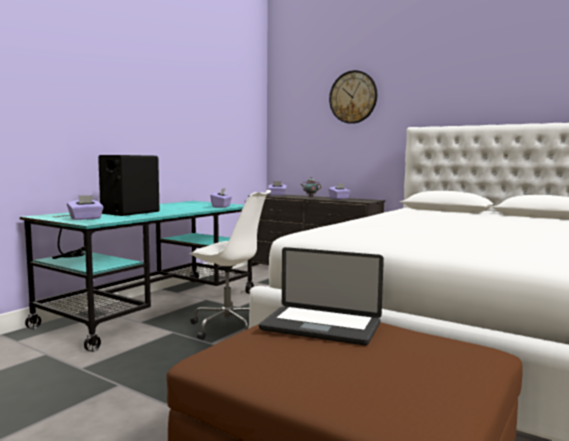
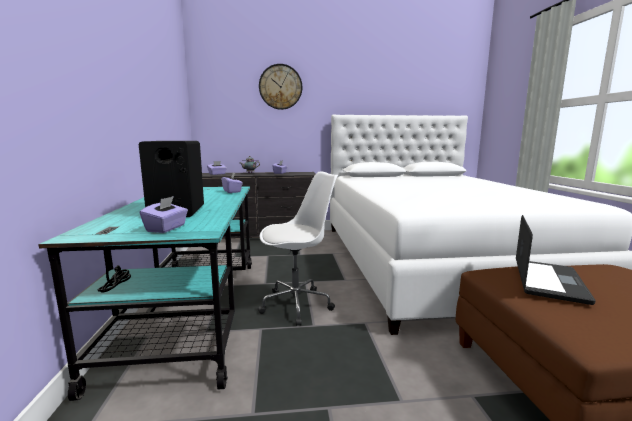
camera: 40 degrees left, 5 degrees up
(321, 327) = (548, 281): laptop -> laptop turned 45 degrees counterclockwise

